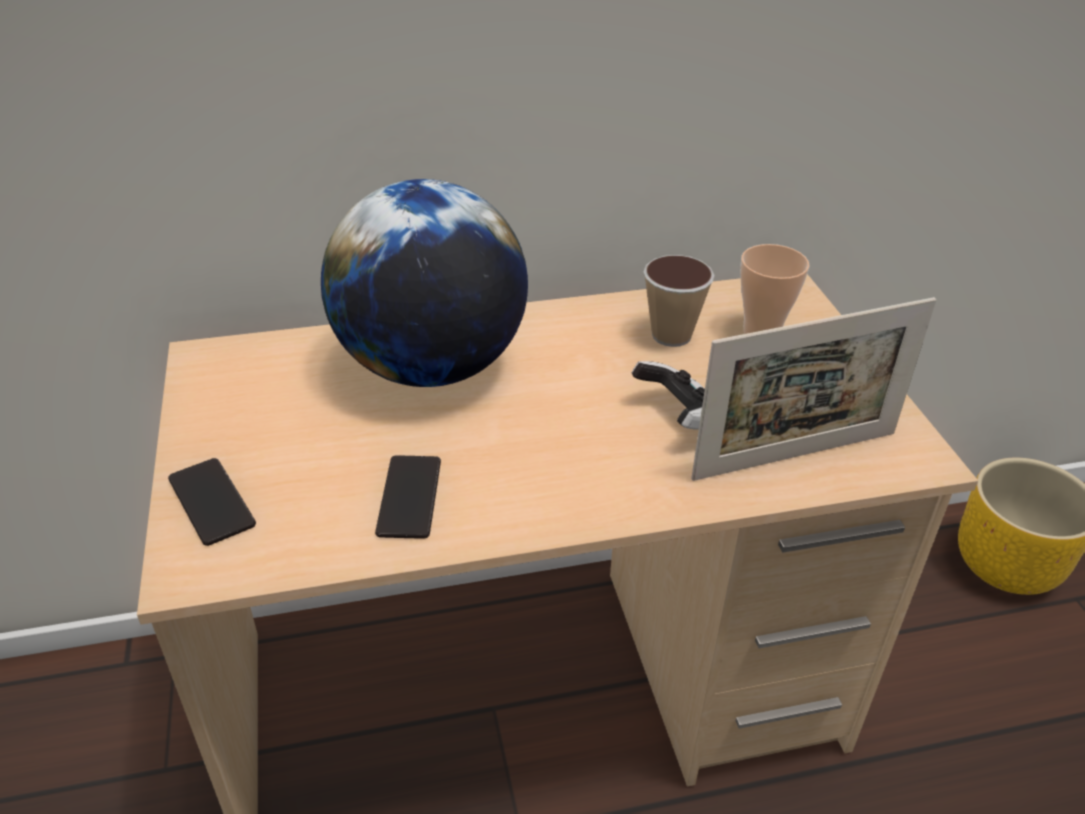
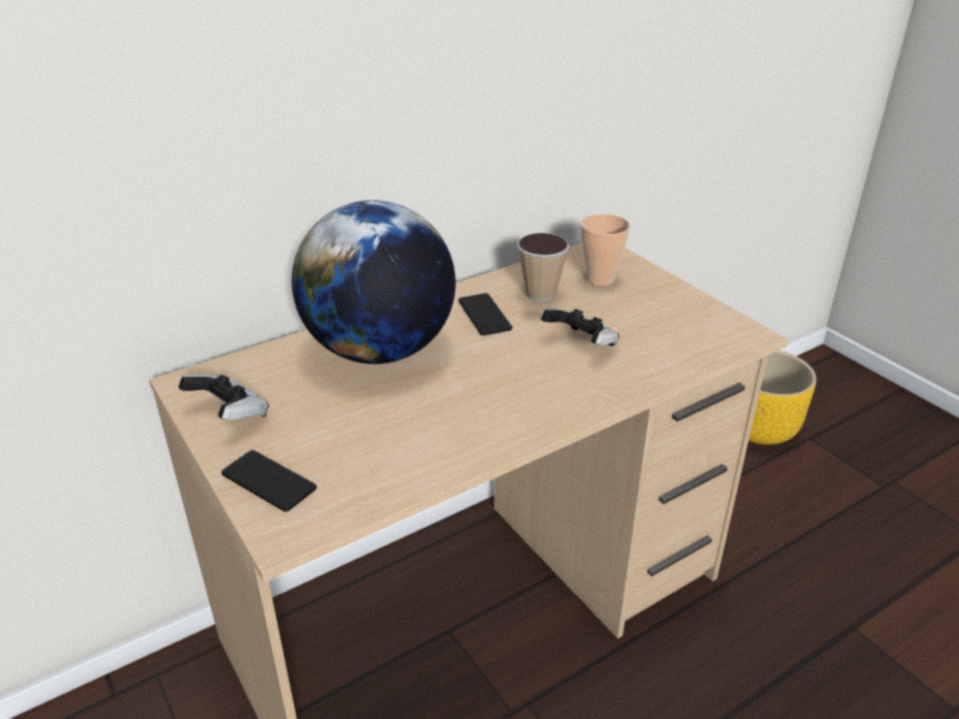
camera: 20 degrees left, 5 degrees down
(222, 407) = (230, 415): none -> game controller
(409, 497) = (422, 440): phone -> phone (484, 315)
(795, 455) = (669, 350): picture frame -> none

